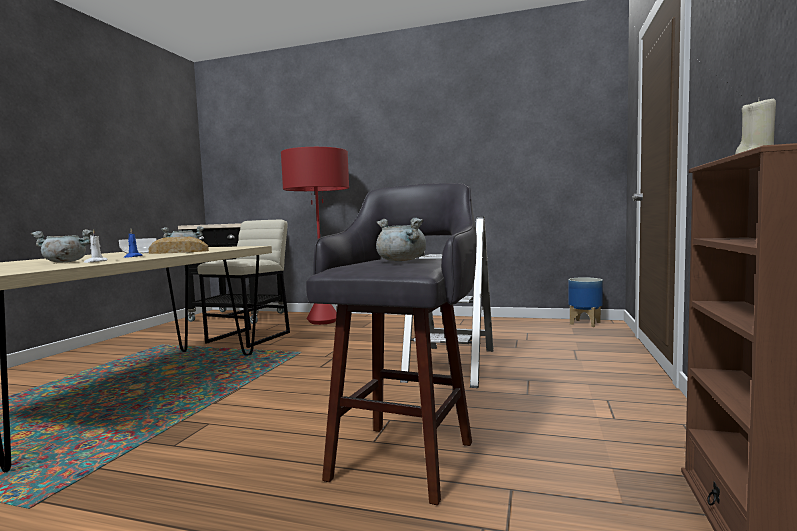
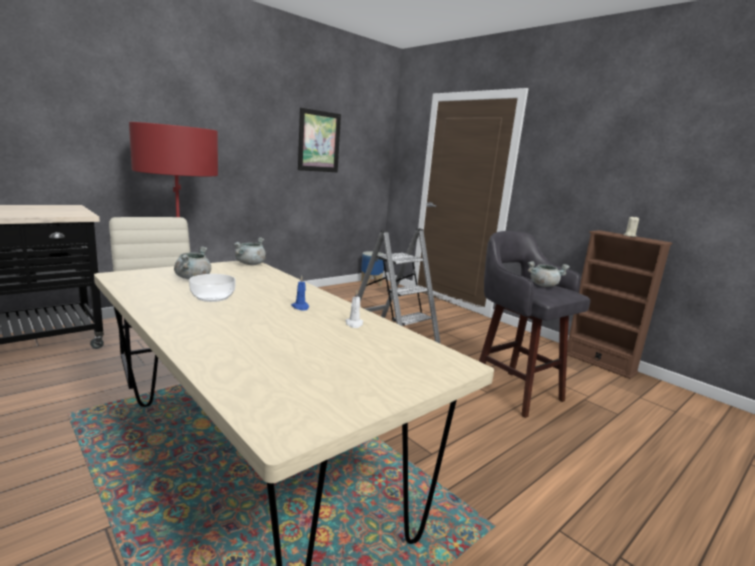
camera: 60 degrees left, 10 degrees up
(64, 262) = (317, 333): grey cooking pot -> grey cooking pot (250, 264)
(179, 252) = (267, 288): bread -> none
(495, 142) = (319, 141): none -> picture

